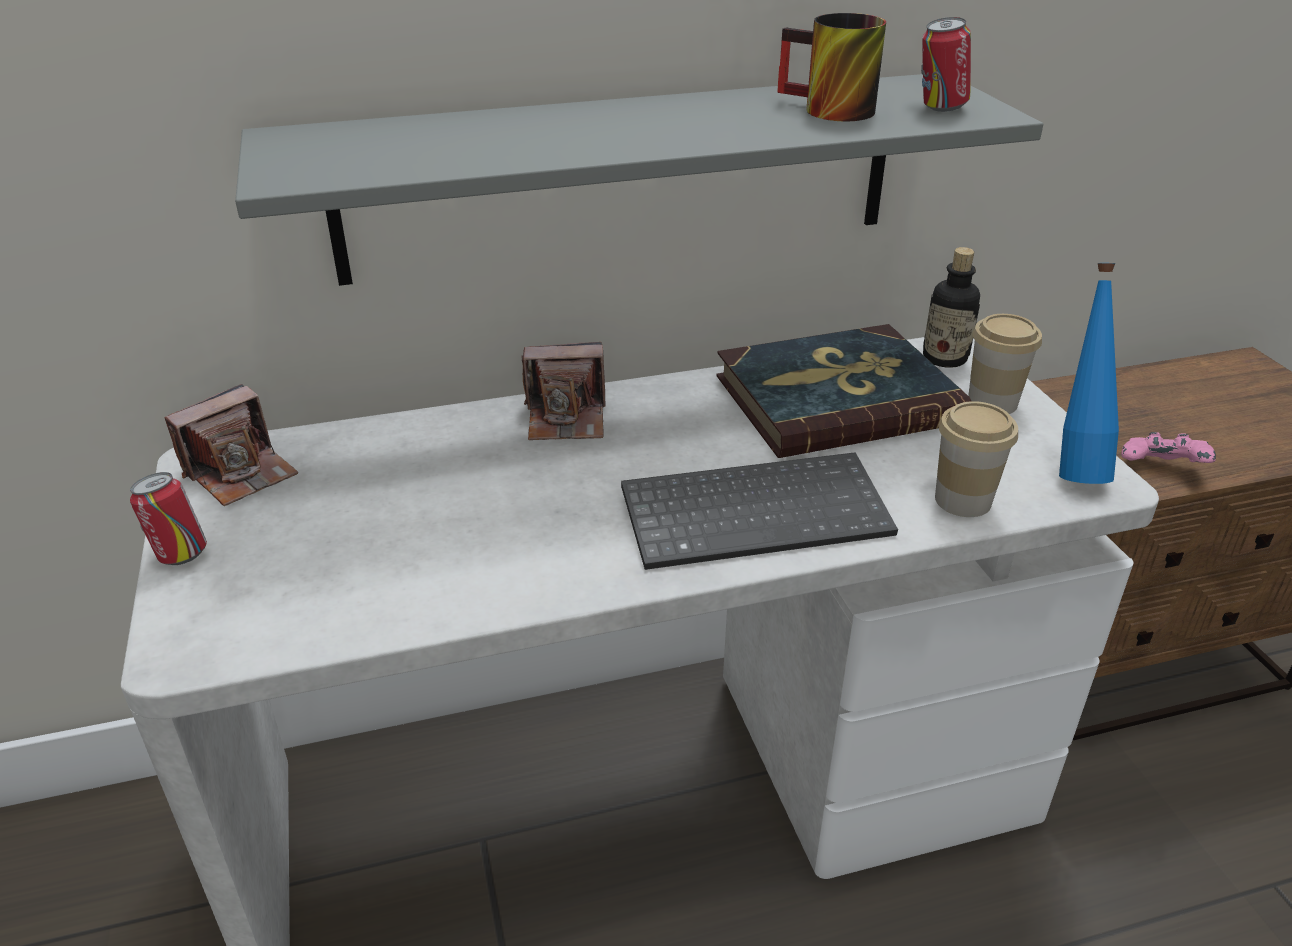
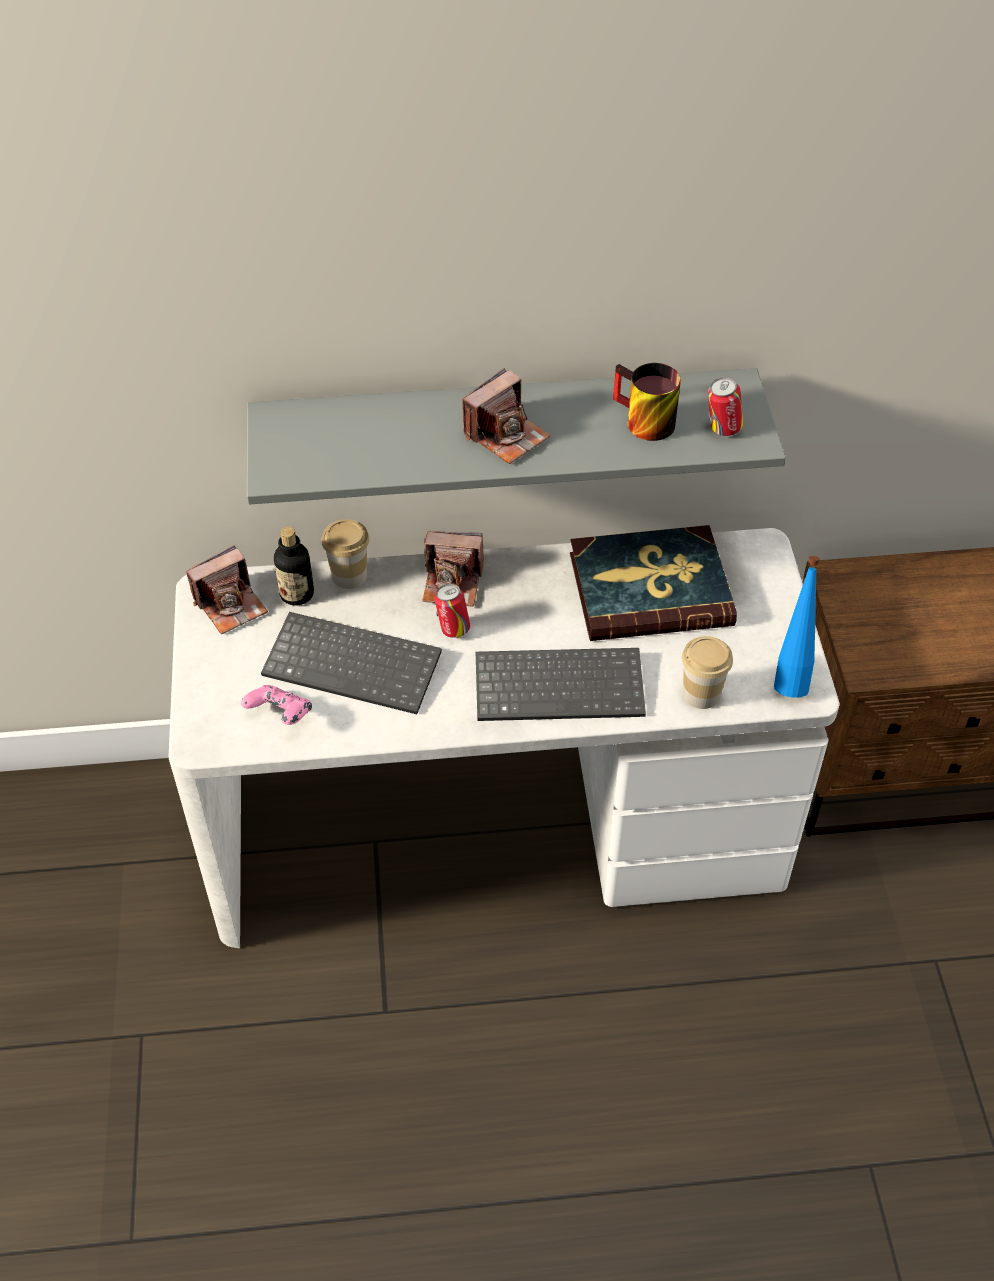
camera: 10 degrees right, 15 degrees up
(180, 555) = (196, 669): can -> can (453, 629)
(439, 520) = (355, 664): none -> keyboard
(640, 129) = (506, 435): none -> camera
(944, 358) = (748, 556): bottle -> bottle (297, 594)
(992, 402) = (763, 607): cup -> cup (349, 576)
(1161, 471) = (897, 663): pink game controller -> pink game controller (280, 716)

